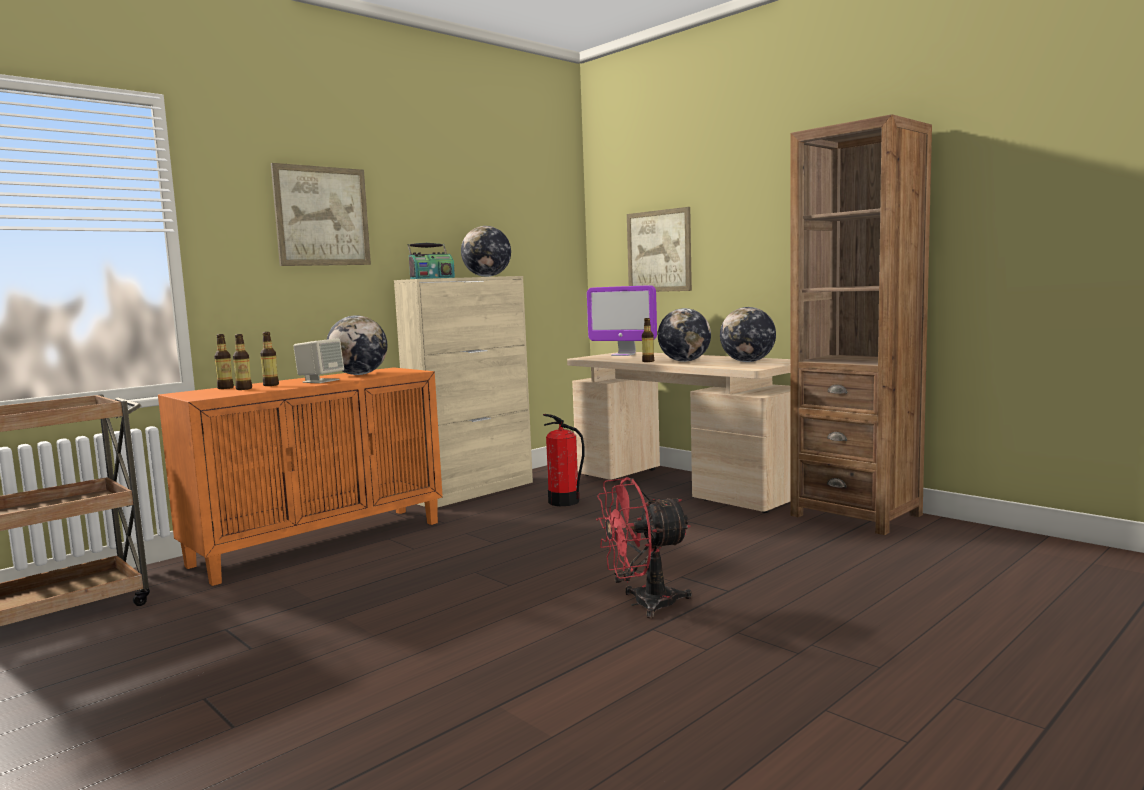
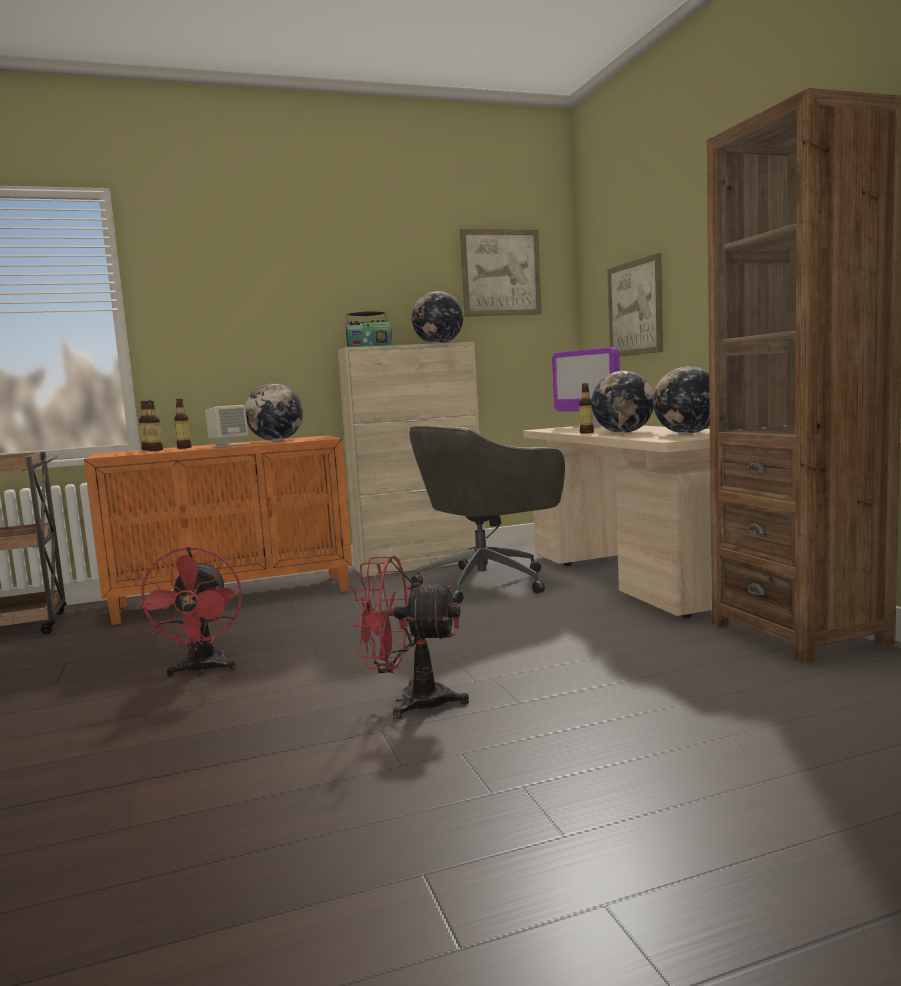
camera: 25 degrees right, 0 degrees up
(322, 216) = (263, 290): picture -> picture (501, 273)
(403, 611) = (202, 670): none -> red fan
(564, 502) = (487, 582): fire extinguisher -> grey office chair

